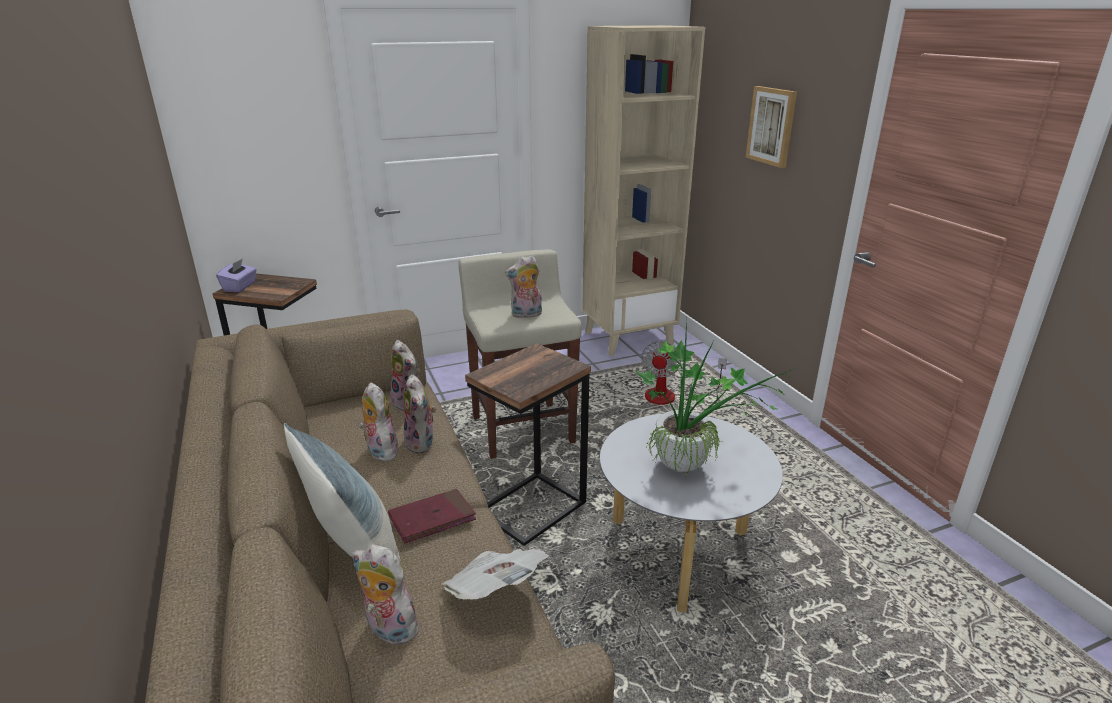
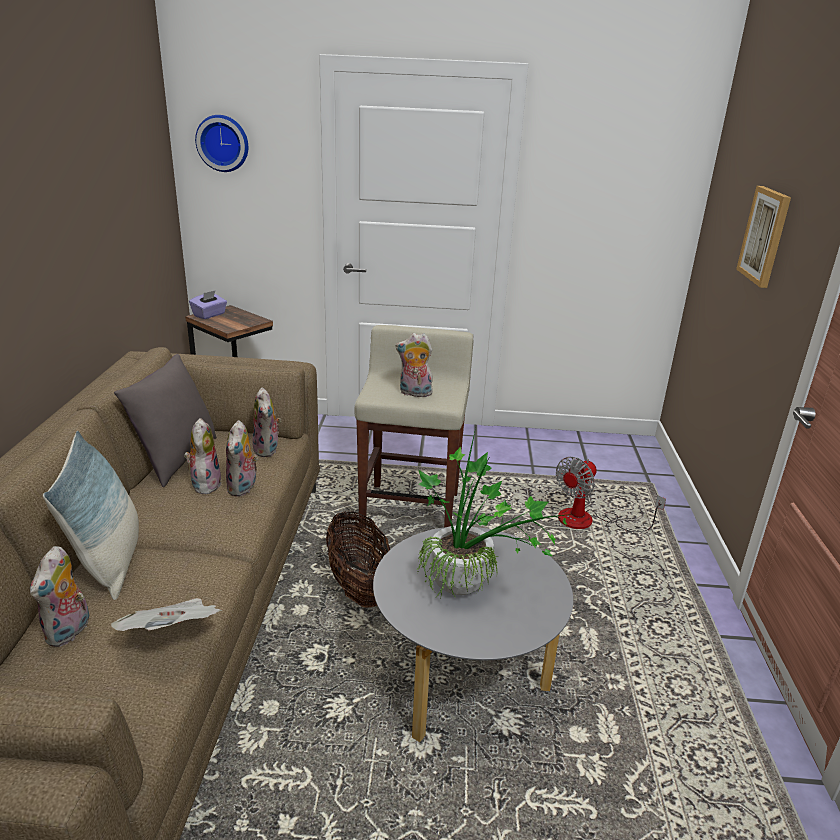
camera: 25 degrees right, 0 degrees up
(221, 95) = (223, 143): none -> wall clock
(324, 438) = (176, 460): none -> grey pillow
(388, 629) = (69, 632): plush toy -> plush toy turned 135 degrees counterclockwise
(432, 518) = (188, 555): red book -> none
(533, 508) = (359, 587): side table -> basket
(628, 337) = (593, 449): beige bookcase -> none

